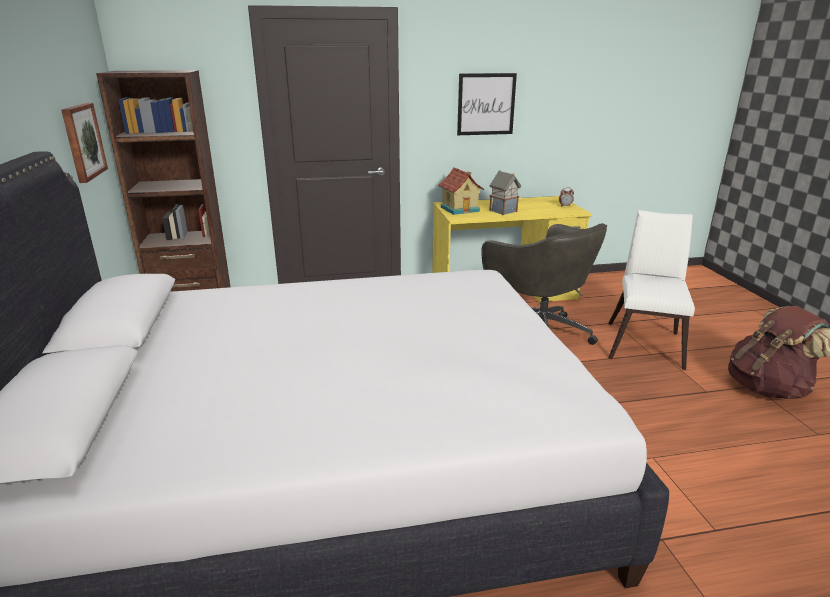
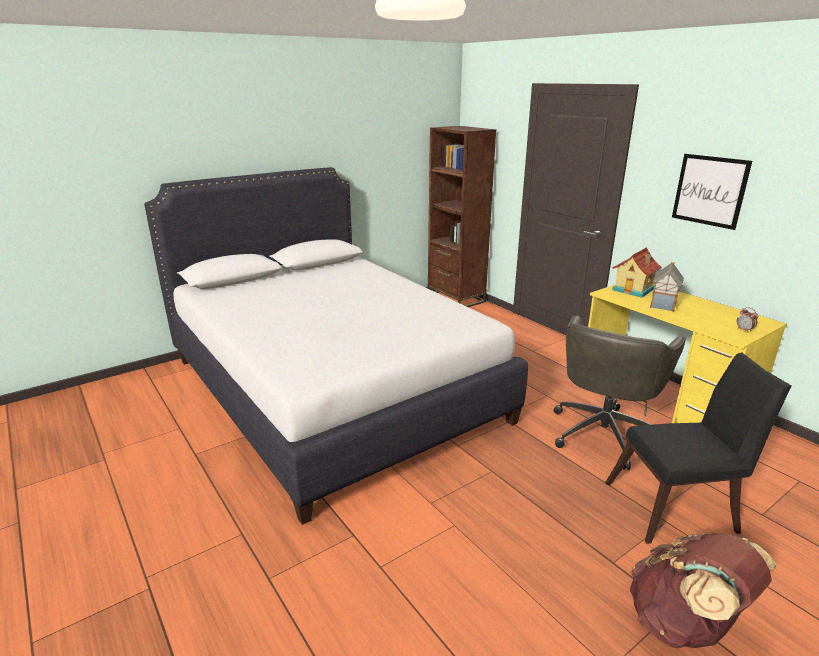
camera: 65 degrees right, 0 degrees up
(82, 141) = (395, 167): picture -> none
(645, 342) = (678, 507): white chair -> black chair

